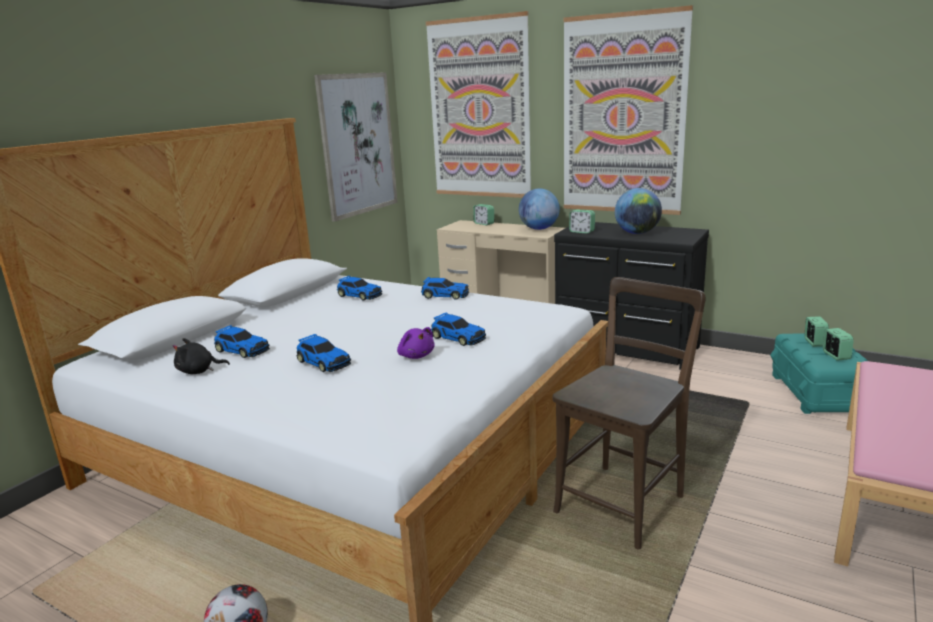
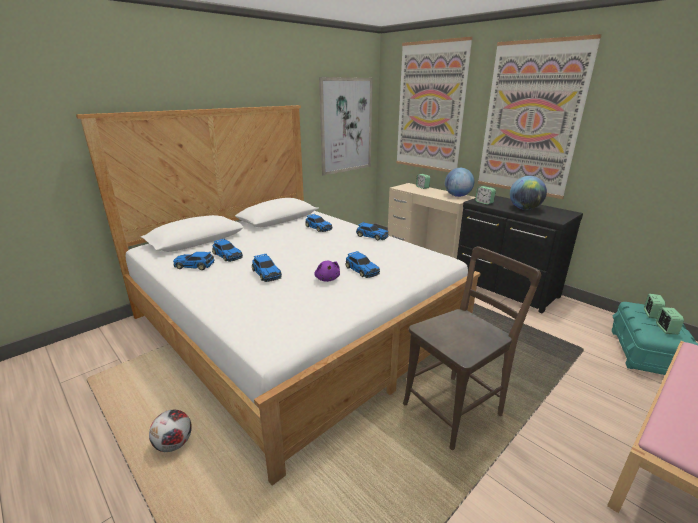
camera: 15 degrees right, 5 degrees up
(199, 371) = (195, 266): black plush toy -> toy car

